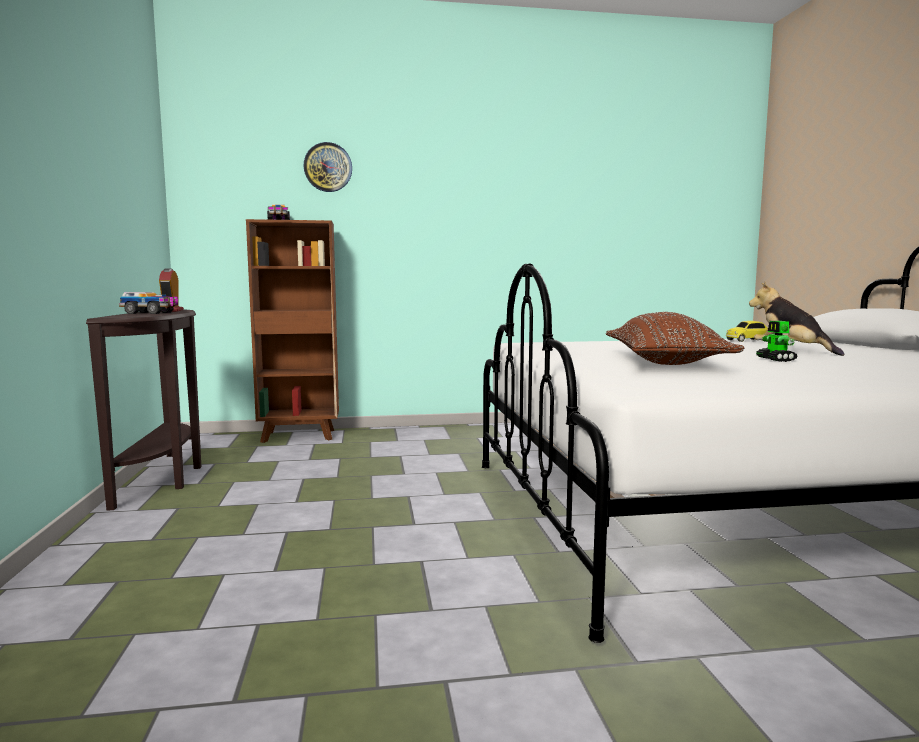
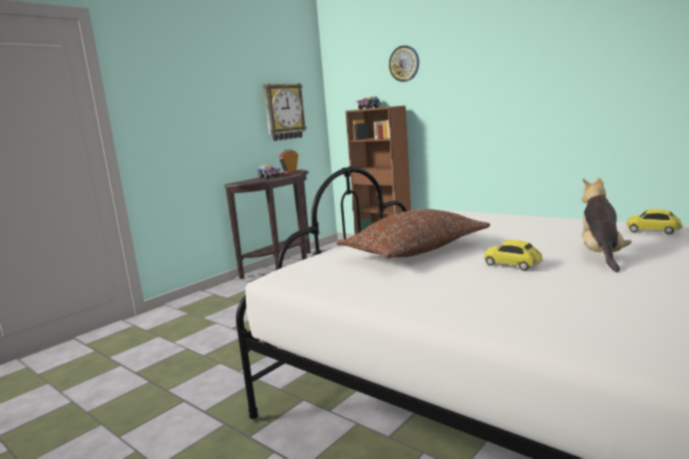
camera: 50 degrees right, 5 degrees up
(134, 205) = (283, 112): none -> wall clock
(776, 360) = (513, 265): toy robot -> toy car

